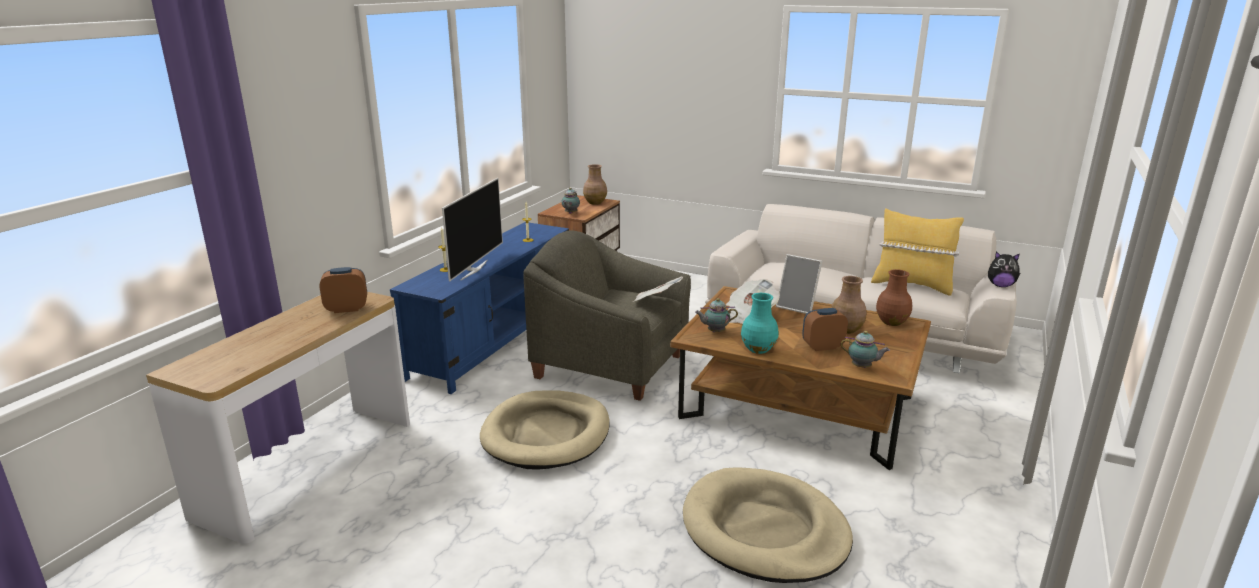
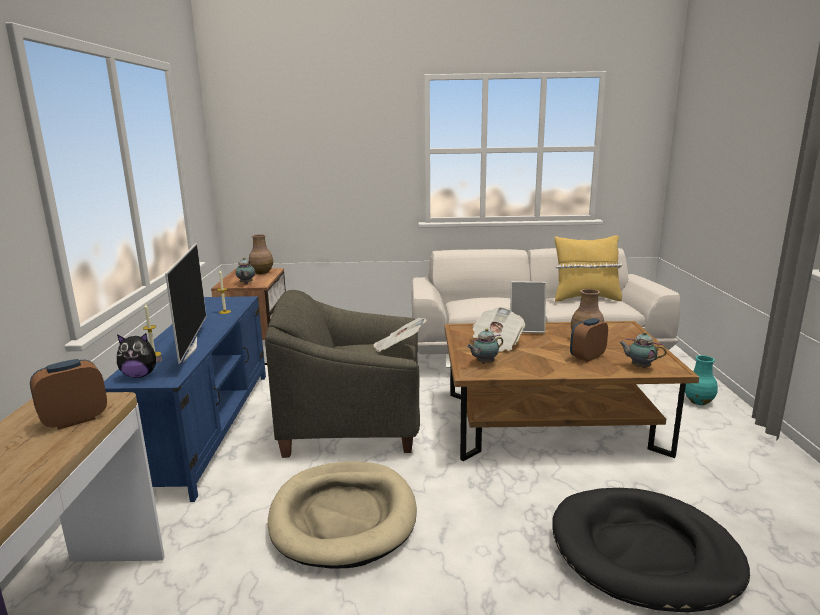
camera: 25 degrees left, 5 degrees down
(758, 349) = (541, 370): turquoise vase -> turquoise vase (698, 401)
(764, 530) = (644, 553): beige dog bed -> black dog bed
(862, 367) = (639, 367): teapot -> teapot turned 150 degrees counterclockwise
(891, 322) = (610, 327): brown vase -> none
(1000, 285) = (655, 286): plush toy -> plush toy (140, 375)

